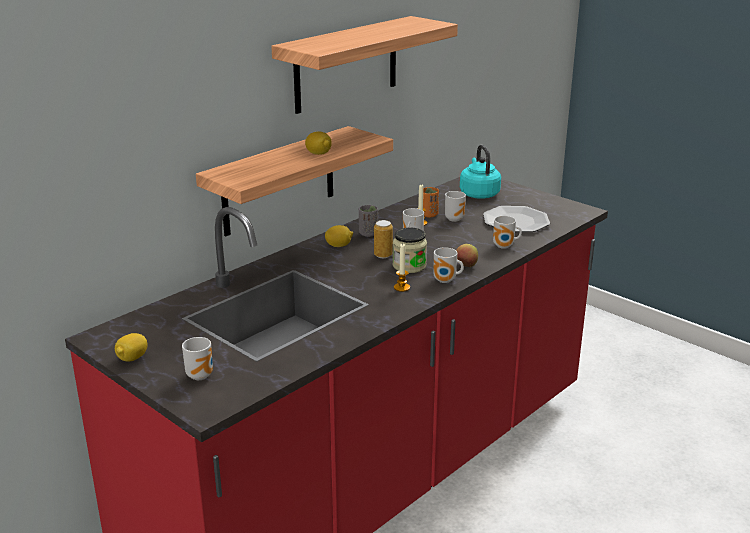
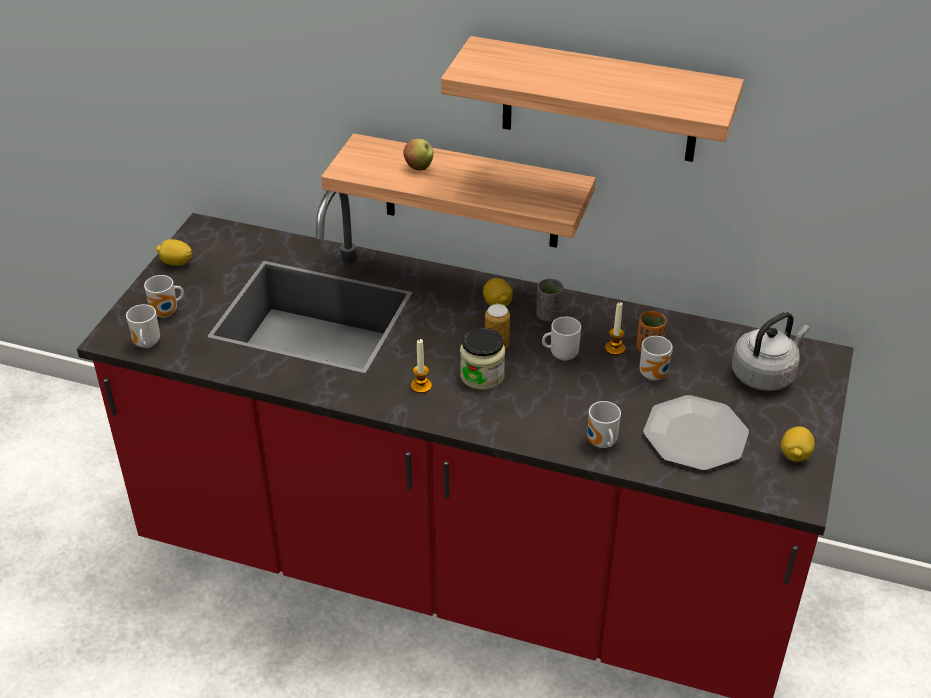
camera: 65 degrees right, 15 degrees up
(318, 153) = (471, 187): lemon -> lemon (795, 455)
(446, 281) = (462, 417): mug -> mug (145, 344)
(466, 266) = (514, 423): apple -> apple (419, 167)
(478, 193) = (765, 374): turquoise kettle -> grey kettle

